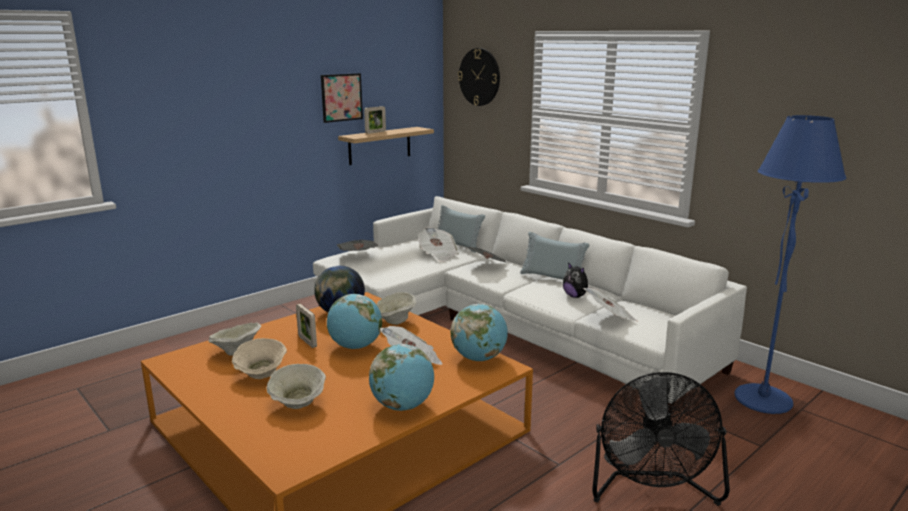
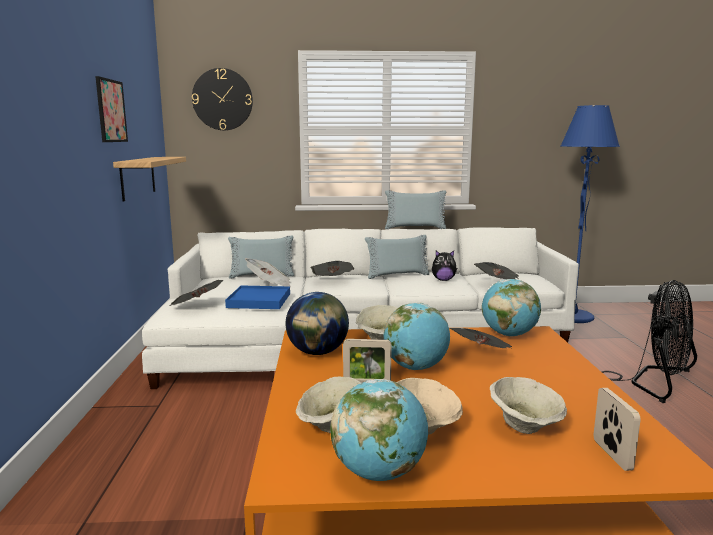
camera: 50 degrees left, 5 degrees down
(375, 132) = (141, 159): picture frame -> picture frame (612, 455)
(397, 264) = (259, 300): none -> blue tray
(402, 406) = (576, 383): globe -> globe (379, 472)
(598, 234) = (415, 228): none -> blue pillow

